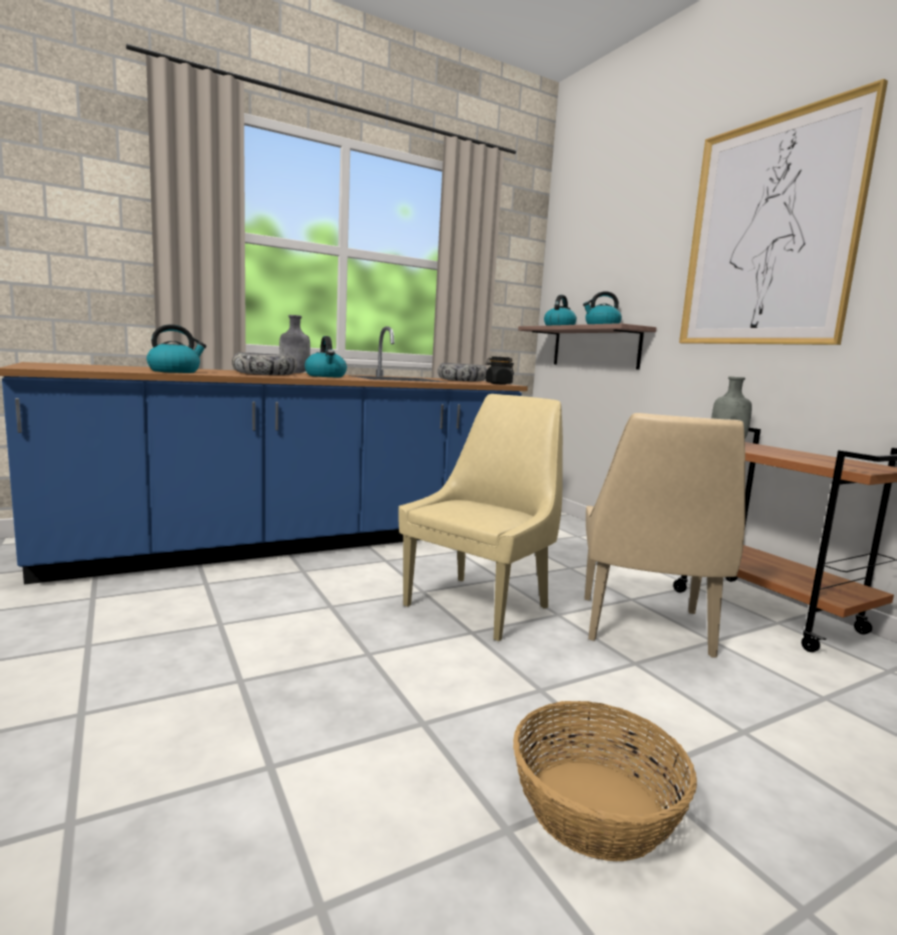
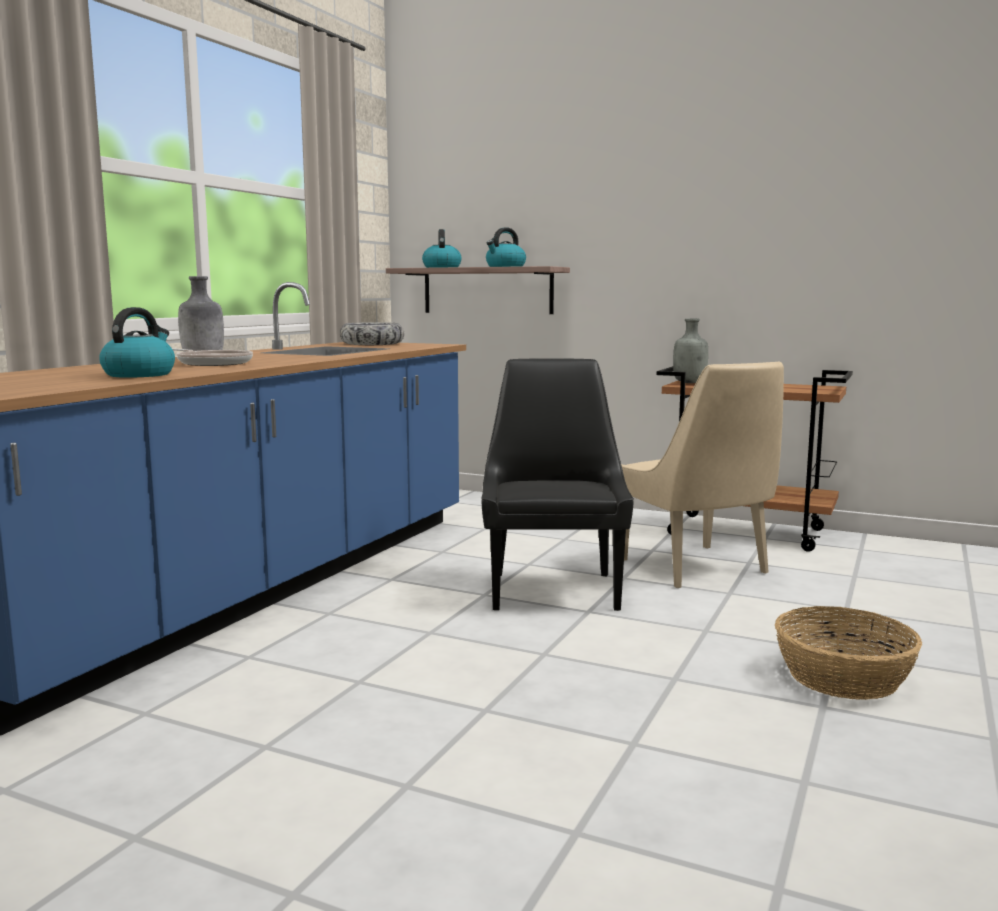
camera: 35 degrees left, 0 degrees up
(265, 374) = (212, 363): bowl -> frying pan
(326, 376) = (271, 357): kettle -> none
(480, 605) = (553, 589): beige chair -> black chair
(498, 384) = (433, 345): black jar -> none
(768, 233) = (686, 178): picture -> none

